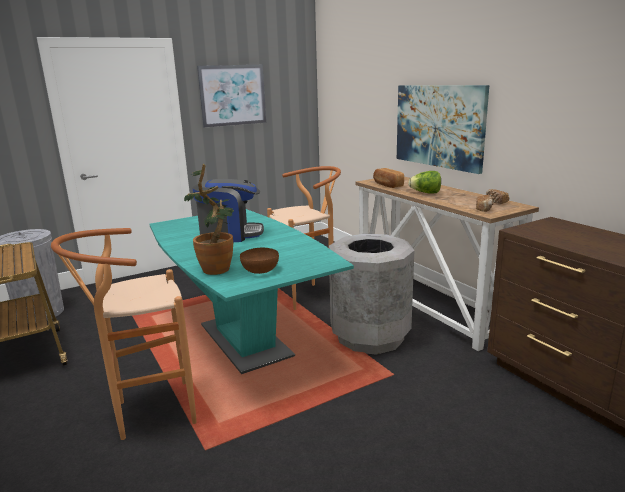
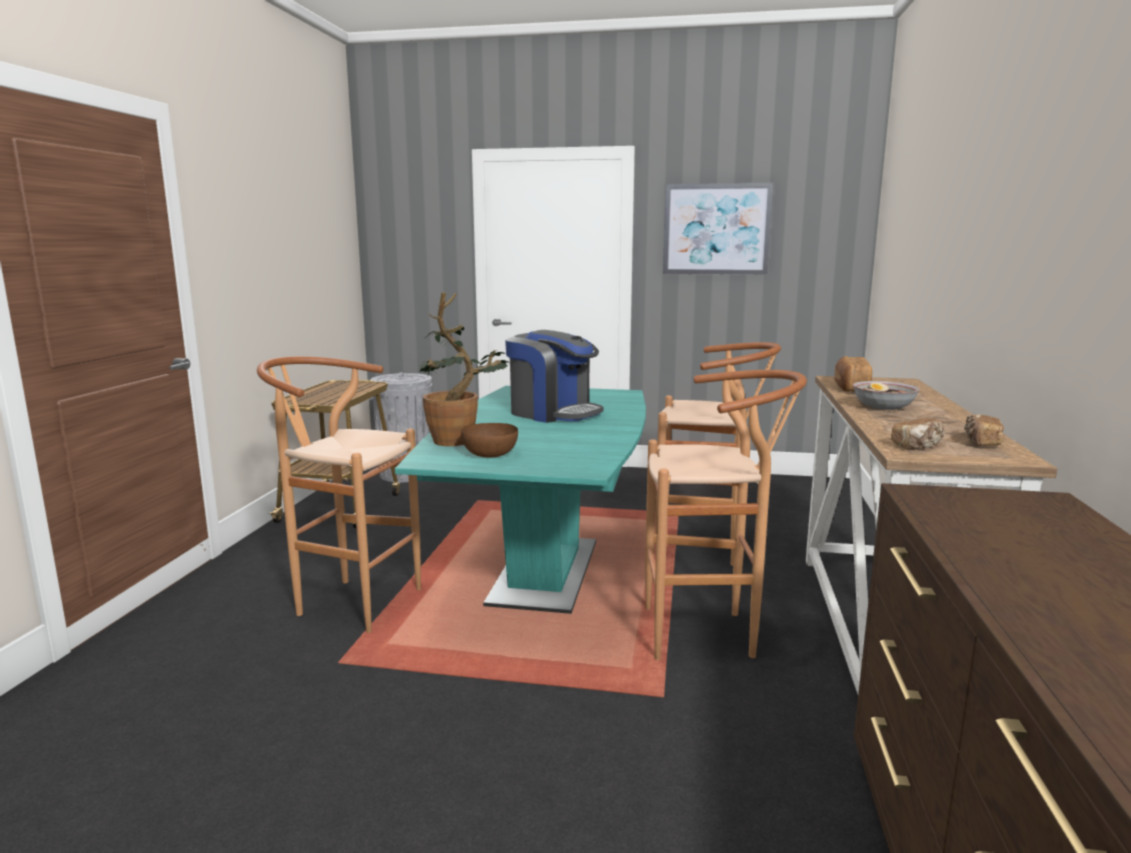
camera: 40 degrees right, 5 degrees down
(370, 336) = (710, 634): grey trash can -> brown stool
(425, 193) = (883, 407): lettuce -> bowl
(439, 126) = (974, 287): picture -> none

